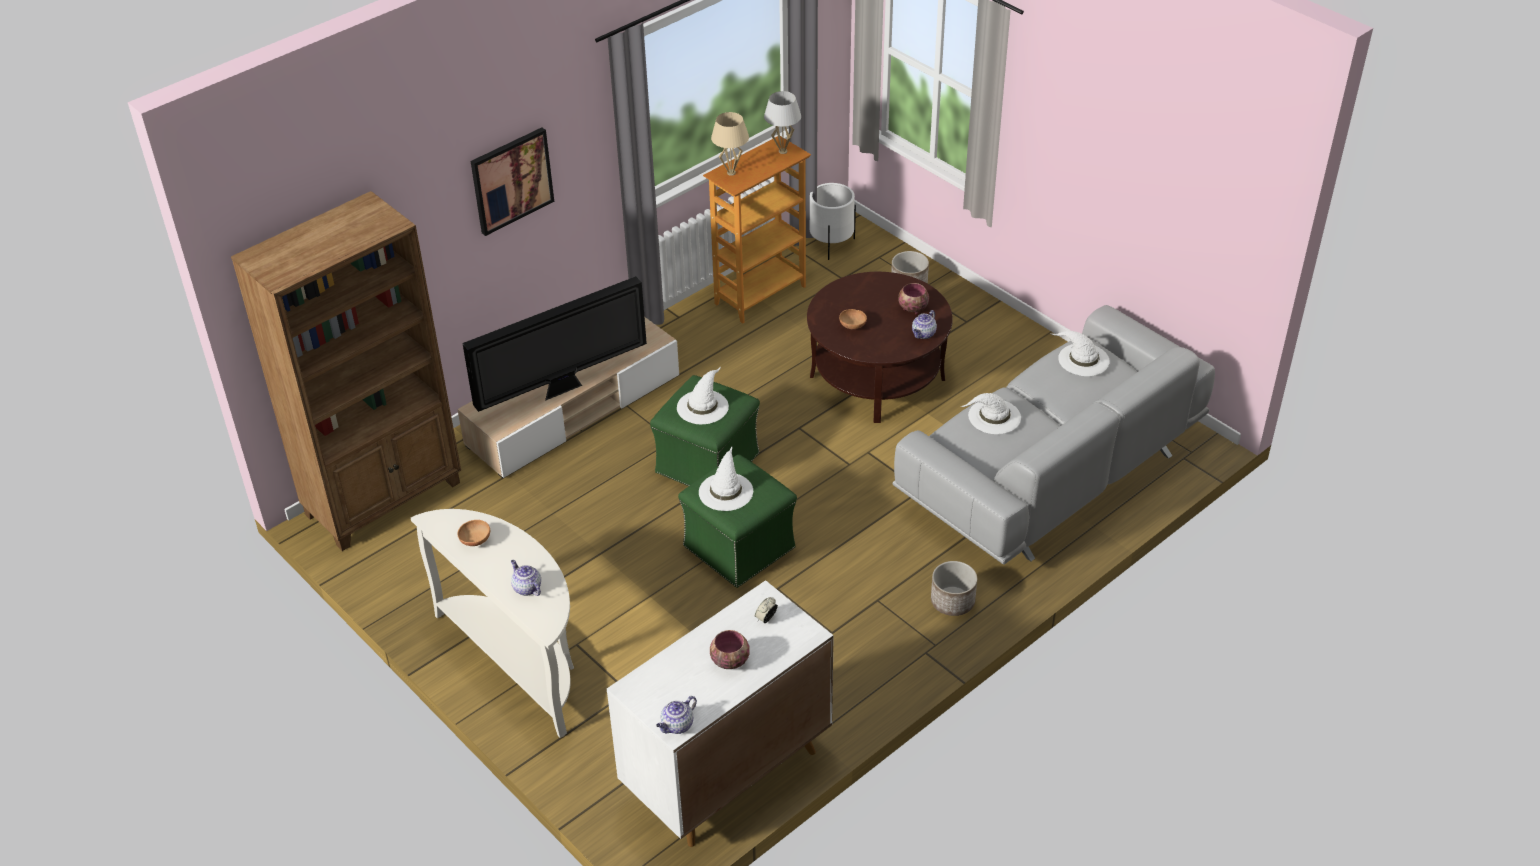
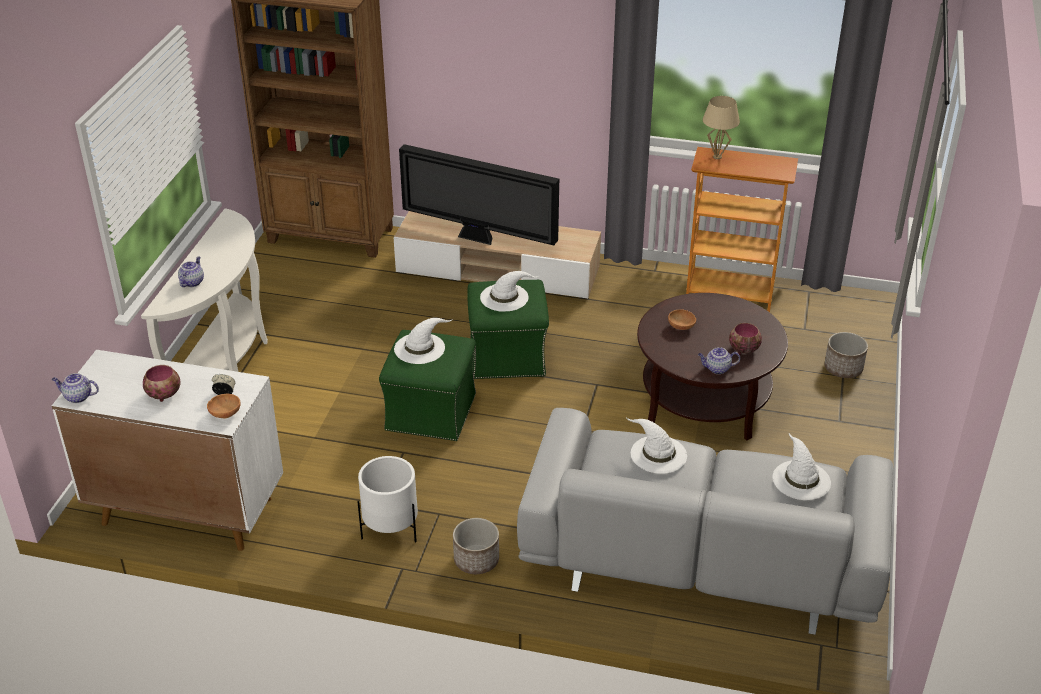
camera: 55 degrees right, 5 degrees down
(474, 540) = (223, 241): brown bowl -> brown bowl (225, 413)
(511, 180) = (512, 46): picture -> none
(783, 151) = (778, 168): white table lamp -> none
(831, 244) = (839, 305): white planter -> white planter (391, 529)

